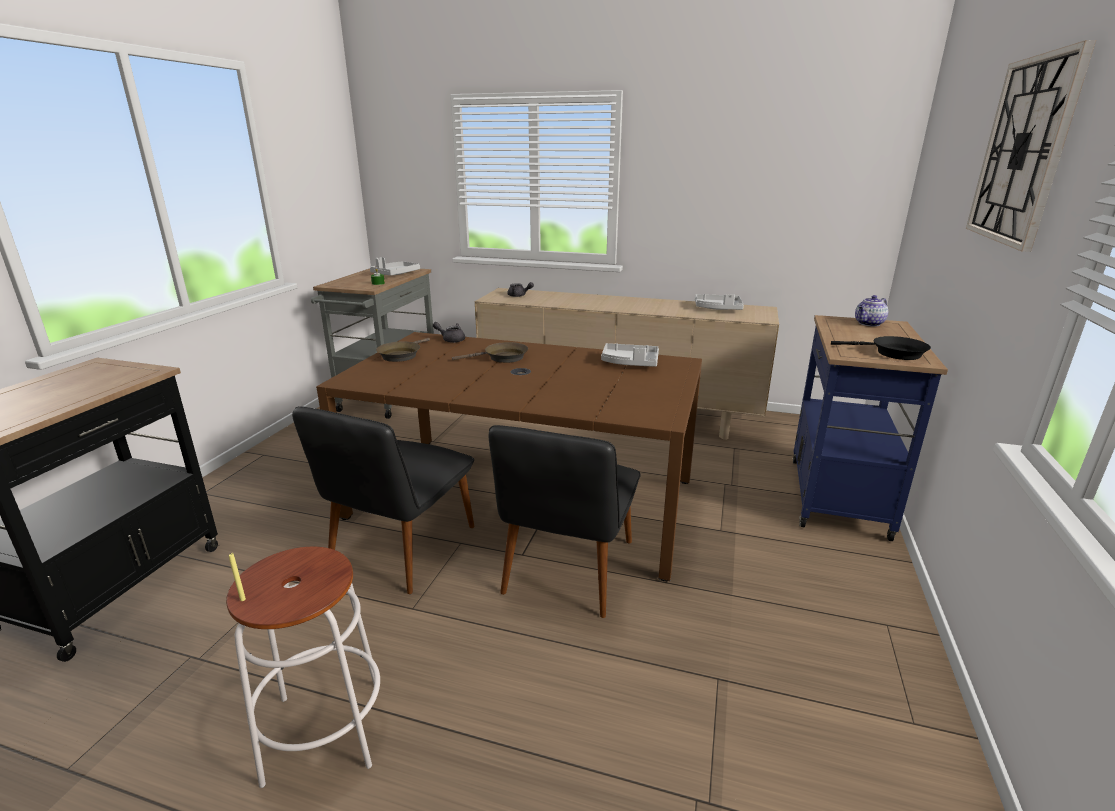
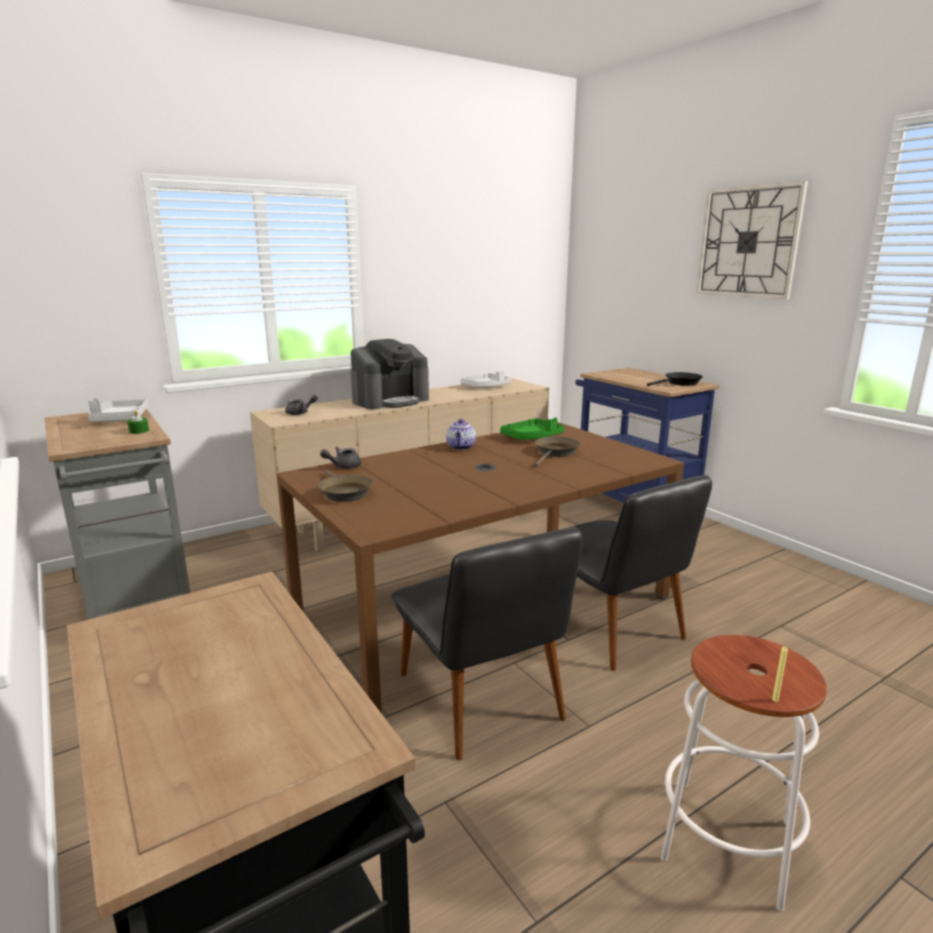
camera: 50 degrees left, 5 degrees down
(502, 358) = (439, 464): brown frying pan -> brown frying pan (555, 453)
(602, 301) = (390, 400): none -> coffee machine
(630, 363) = (532, 437): grey tray -> green tray
(869, 324) = (619, 372): teapot -> teapot (461, 447)

